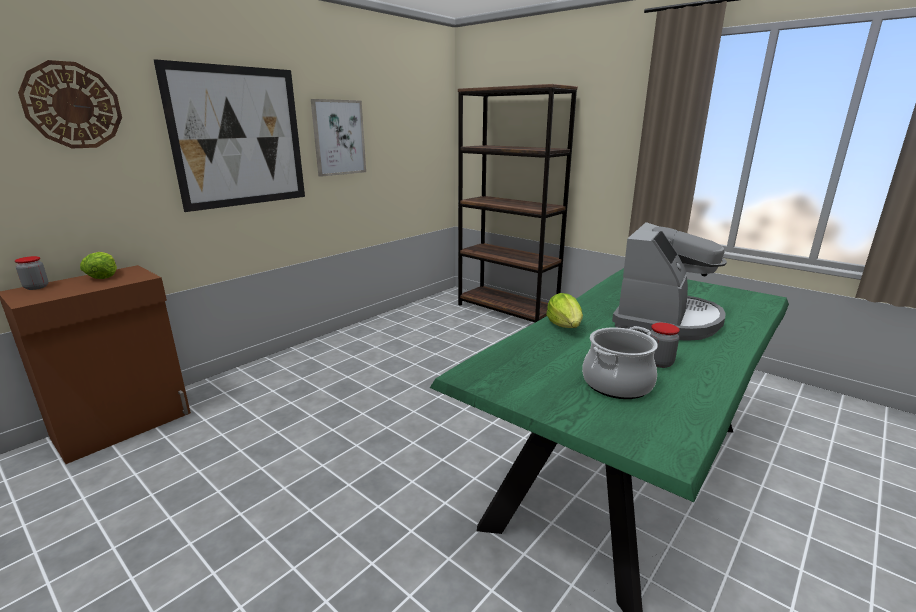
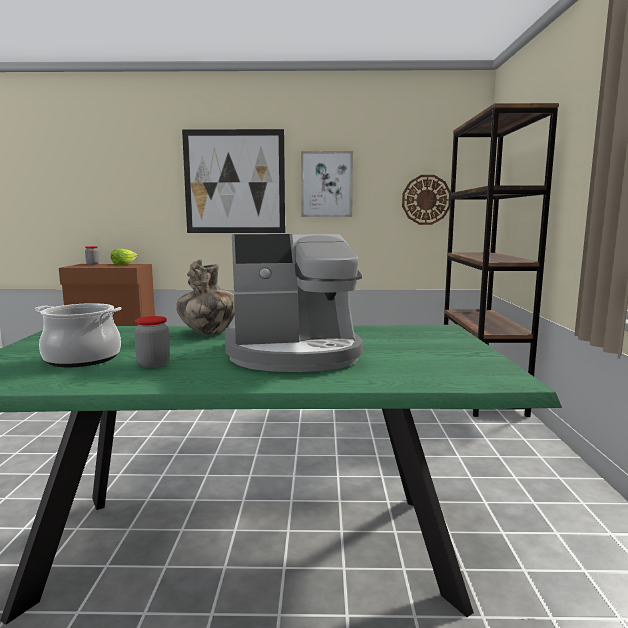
camera: 50 degrees right, 10 degrees down
(73, 105) = (133, 160): wall clock -> wall clock (426, 200)
(565, 326) = (209, 332): lettuce -> vase

